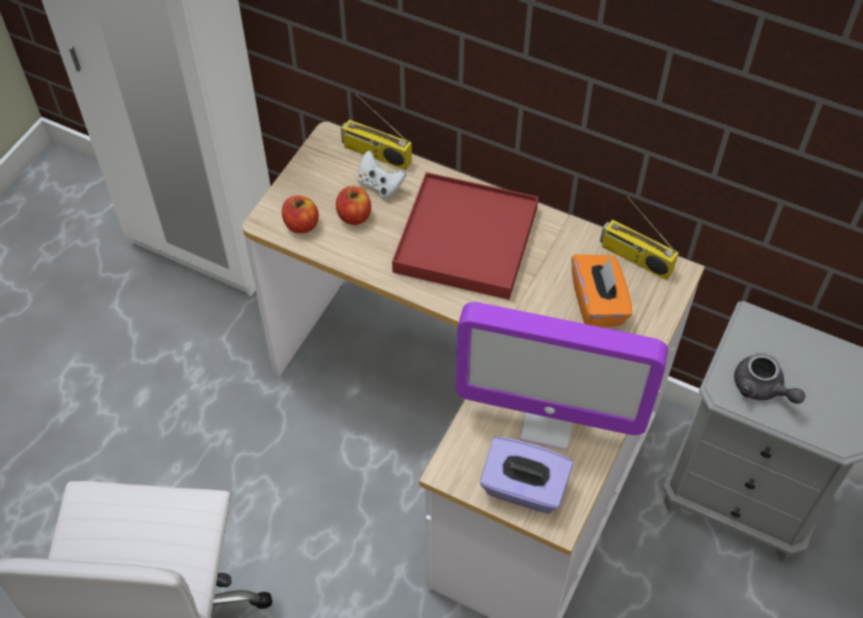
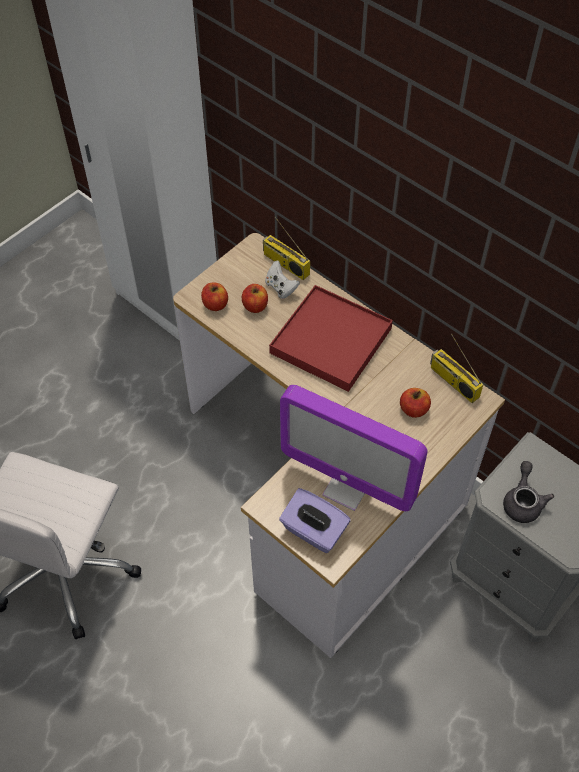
camera: 15 degrees right, 0 degrees up
(598, 304) = (413, 409): orange tissue box -> apple
(762, 389) = (522, 501): grey teapot -> grey teapot turned 150 degrees counterclockwise

